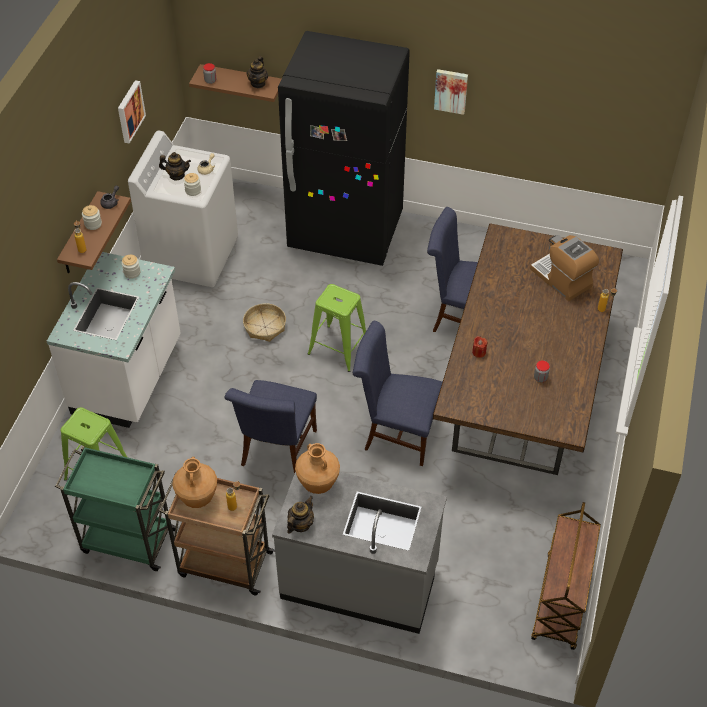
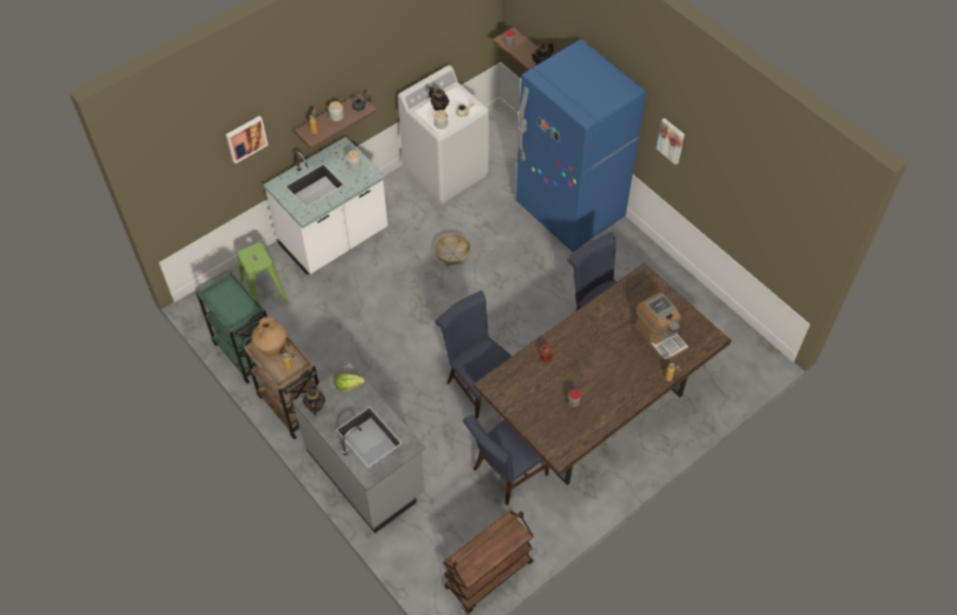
camera: 35 degrees right, 5 degrees up
(129, 111) = (419, 43): picture -> picture (245, 138)
(277, 451) = (387, 348): blue chair -> blue chair (506, 474)
(300, 524) = (315, 406): teapot -> teapot turned 75 degrees counterclockwise
(318, 484) = (349, 385): brown vase -> lettuce
(338, 348) = (490, 298): green stool -> none
(345, 232) = (570, 211): black fridge -> blue fridge
(561, 279) = (659, 337): coffee machine -> coffee machine turned 150 degrees clockwise

